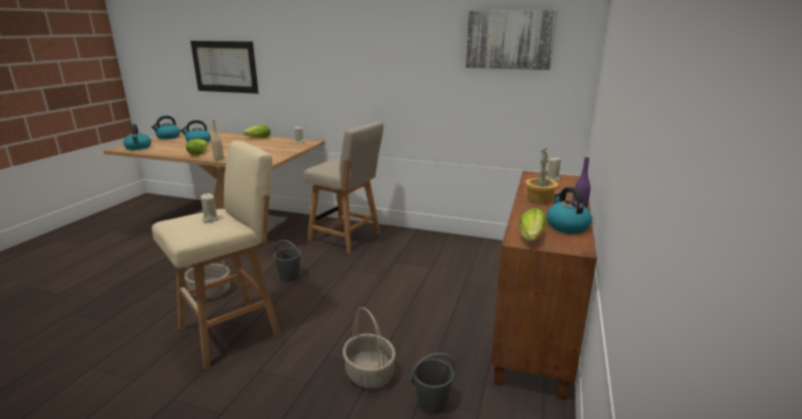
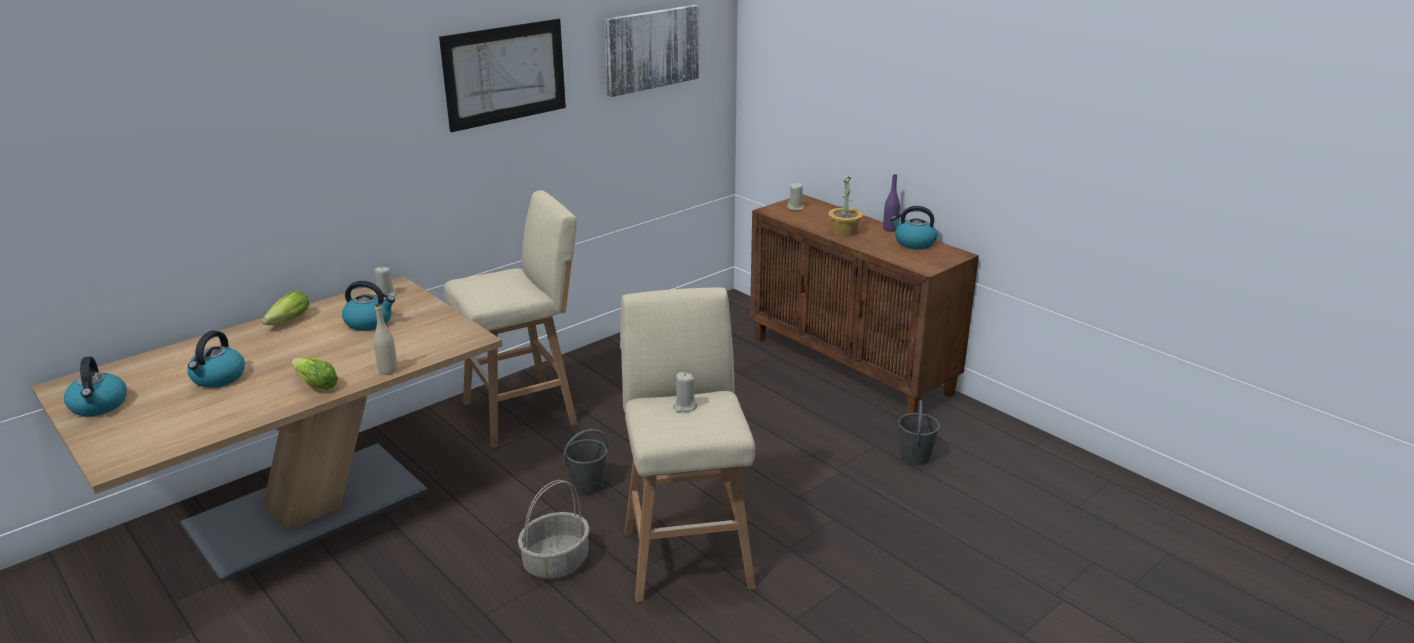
camera: 60 degrees left, 5 degrees up
(138, 147) = (147, 443): kettle -> kettle (369, 322)
(224, 67) = (163, 202): picture -> picture (505, 74)
(347, 238) = (524, 412): beige chair -> beige stool
(369, 374) = (849, 478): basket -> none
(531, 238) = (926, 263): lettuce -> none

